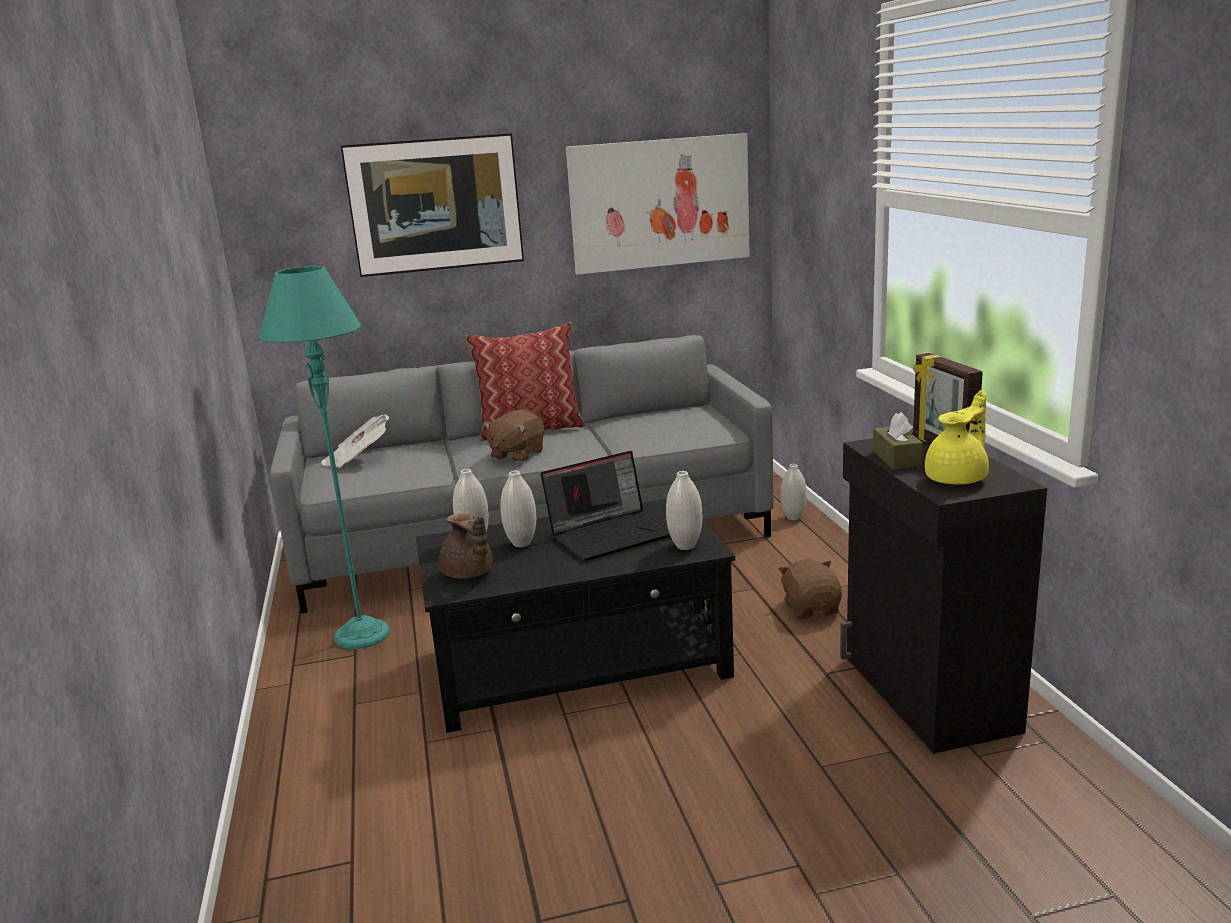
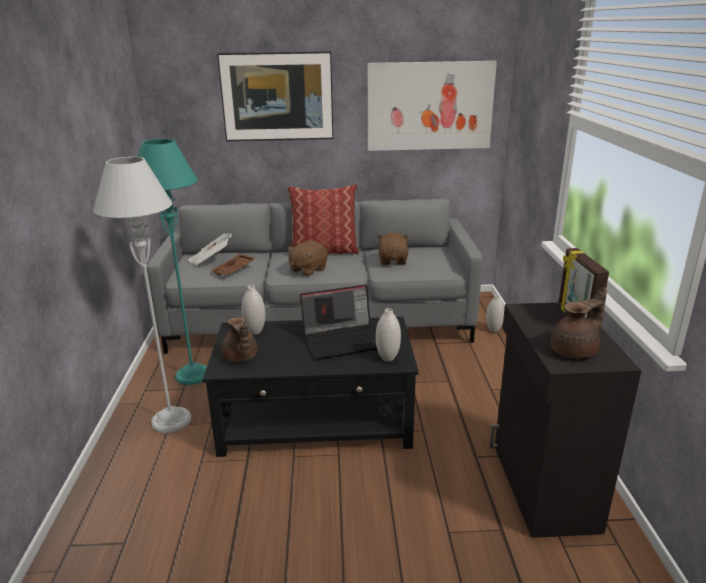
camera: 10 degrees right, 5 degrees up
(353, 698) = (171, 420): none -> grey floor lamp
(403, 468) = (234, 270): none -> brown tray
(521, 544) = (283, 339): white vase -> none
(811, 608) = (483, 403): brown plush toy -> brown plush toy (393, 261)
(896, 458) = (537, 325): brown tissue box -> none
(958, 478) = (575, 351): yellow teapot -> brown teapot

